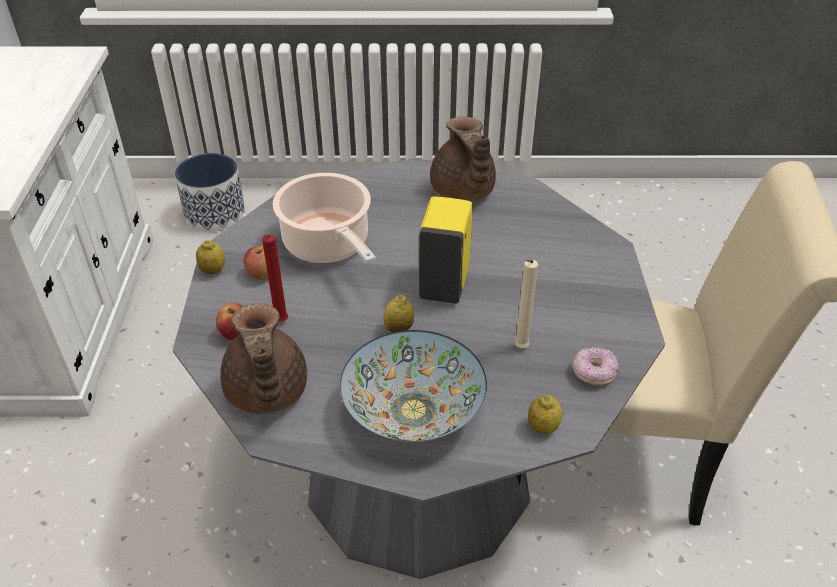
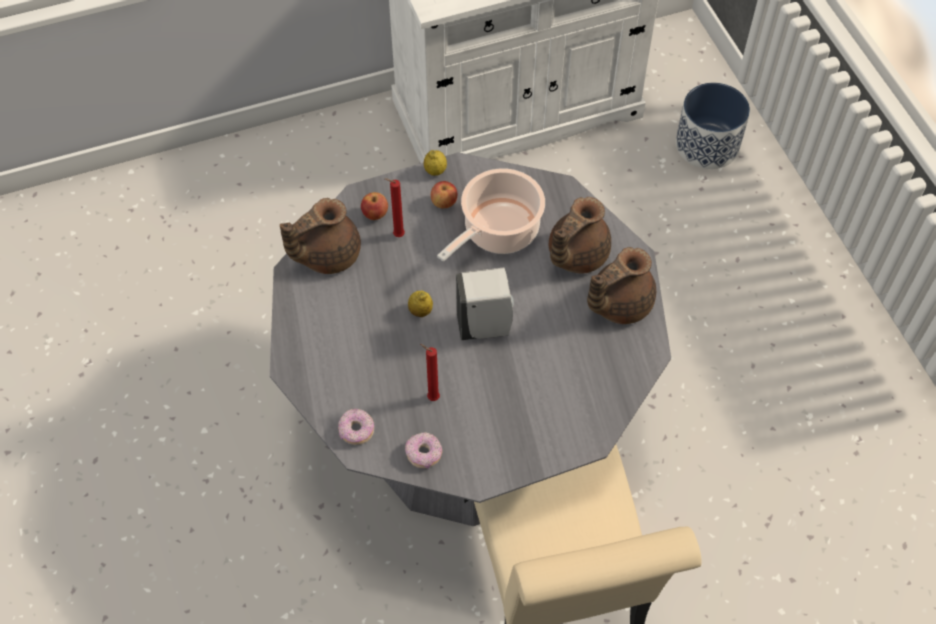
camera: 70 degrees right, 15 degrees up
(391, 202) = (575, 255): none -> brown teapot
(413, 410) = (343, 345): bowl -> none
(444, 283) = (485, 326): yellow soap dispenser -> white soap dispenser
(519, 348) = (431, 397): beige candle -> red candle
(543, 427) = (356, 431): lemon -> donut

